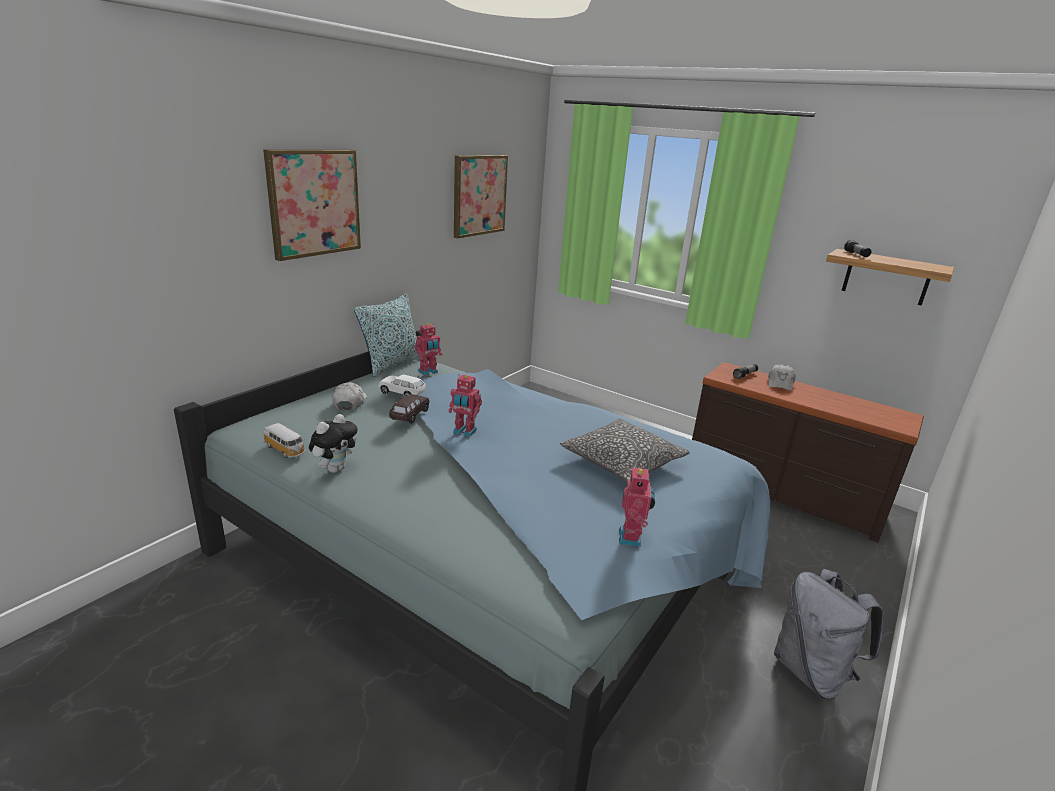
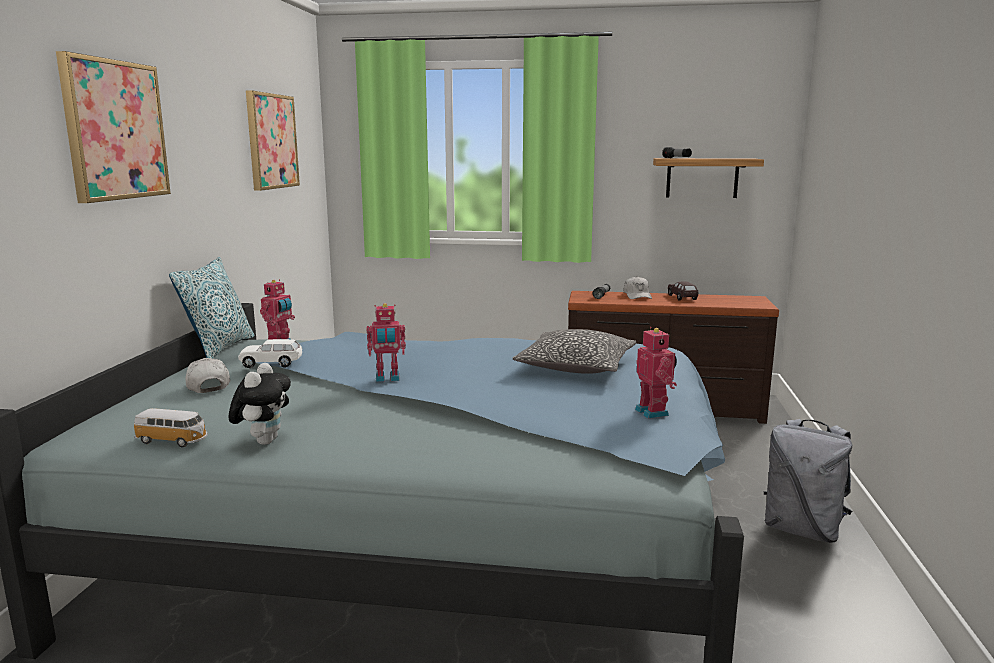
camera: 25 degrees left, 10 degrees down
(409, 415) = (305, 378): brown toy car -> brown toy car (682, 297)

